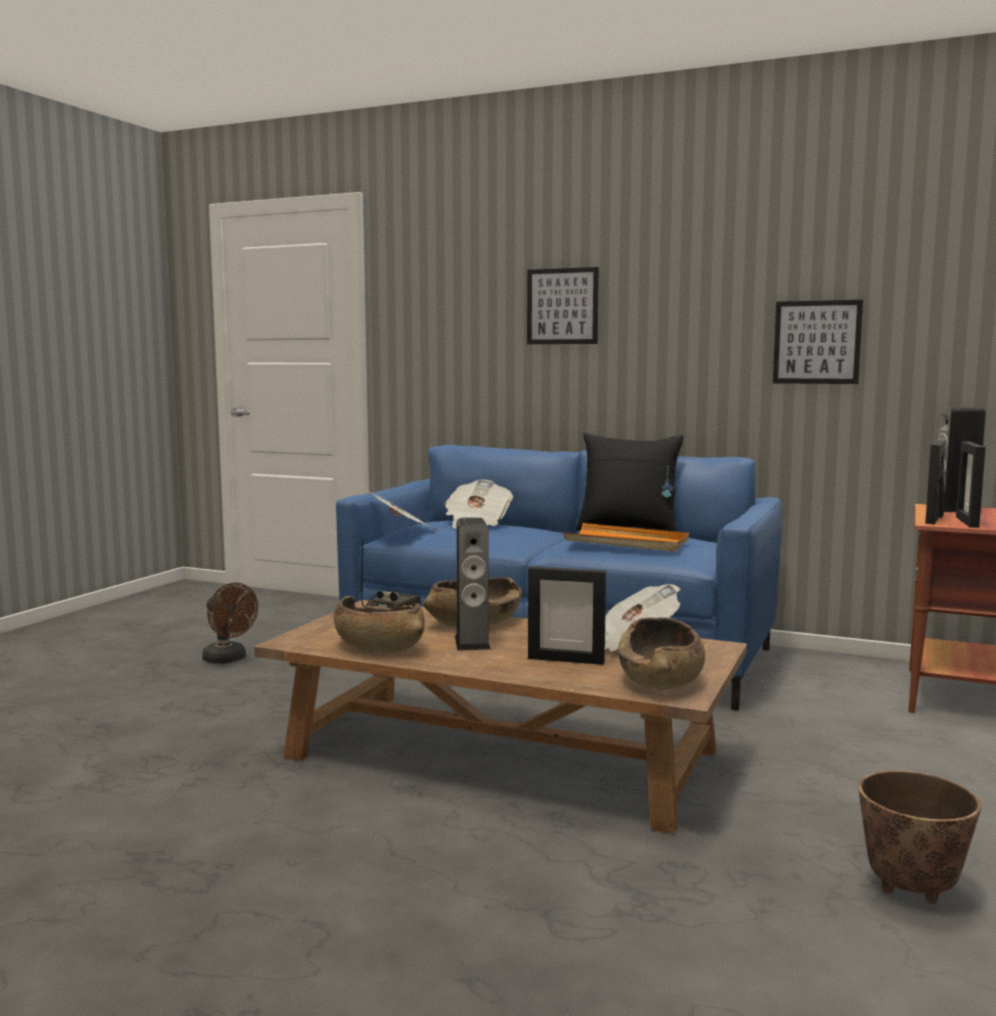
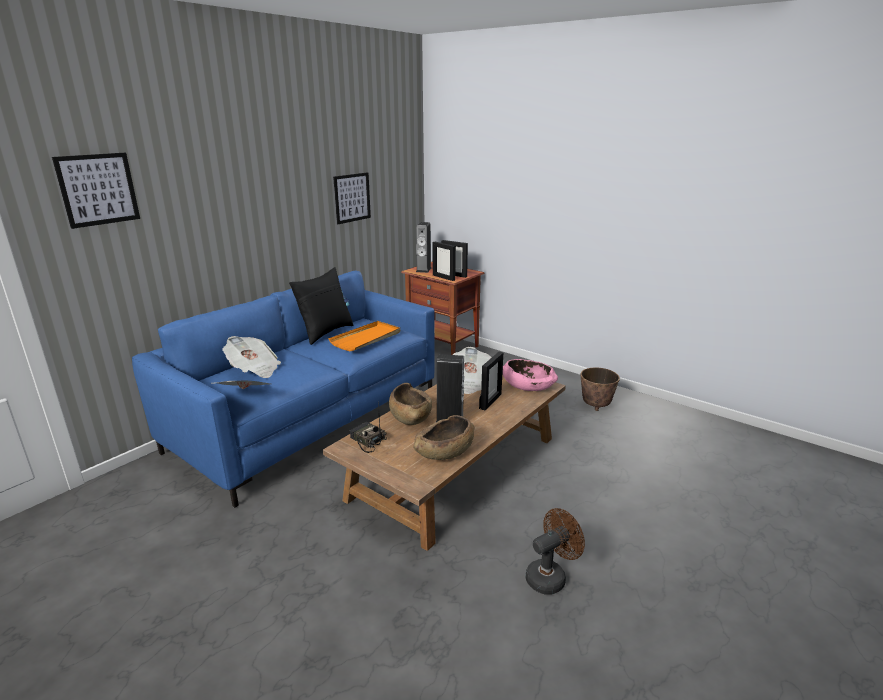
camera: 75 degrees left, 15 degrees up
(228, 659) = (184, 579): brown fan -> brown fan (550, 576)
(562, 306) = (212, 191): picture -> picture (98, 189)
(661, 681) = (528, 386): brown bowl -> pink bowl

